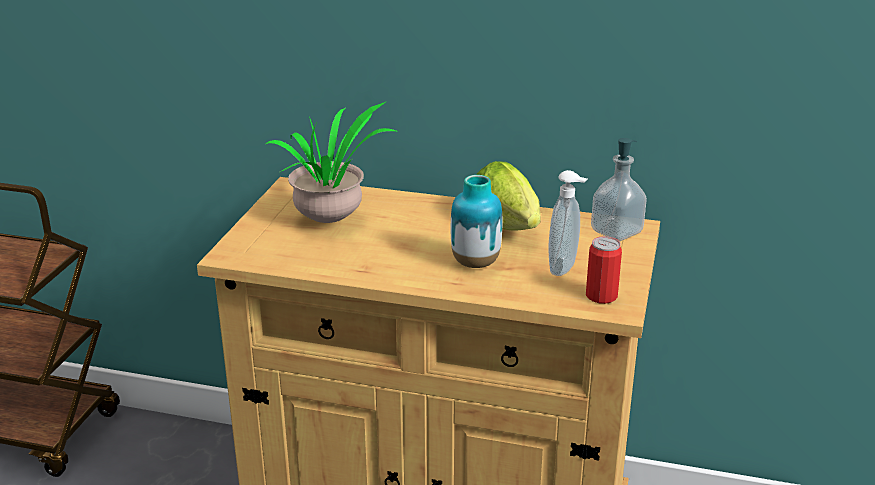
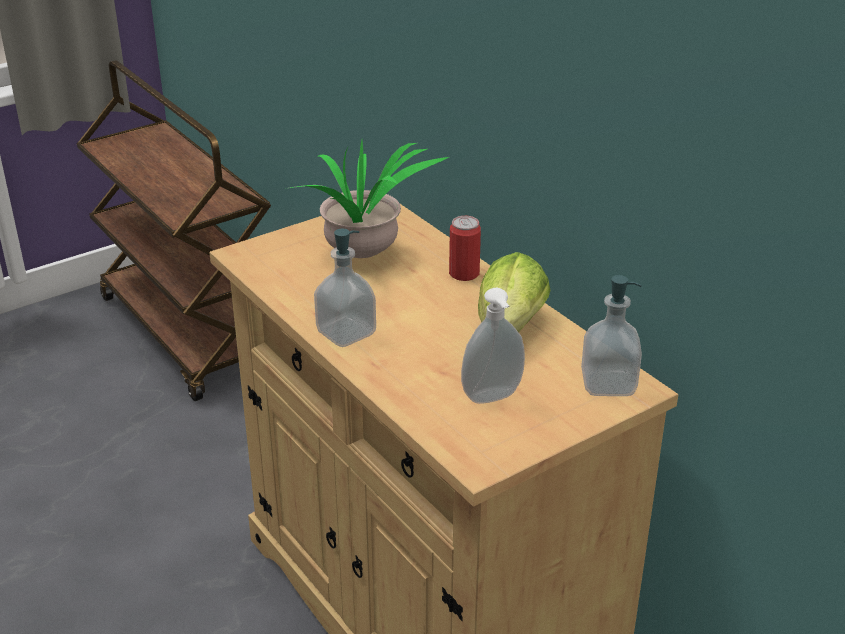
camera: 40 degrees right, 5 degrees up
(403, 273) = (346, 333): none -> soap dispenser
(475, 263) = (421, 353): vase -> none
(601, 296) = (483, 443): can -> can (464, 273)

